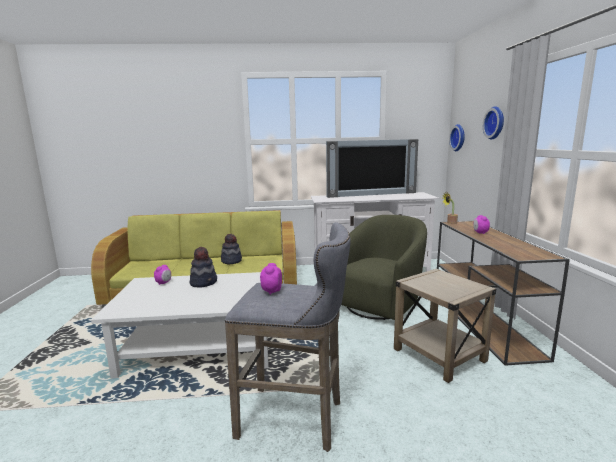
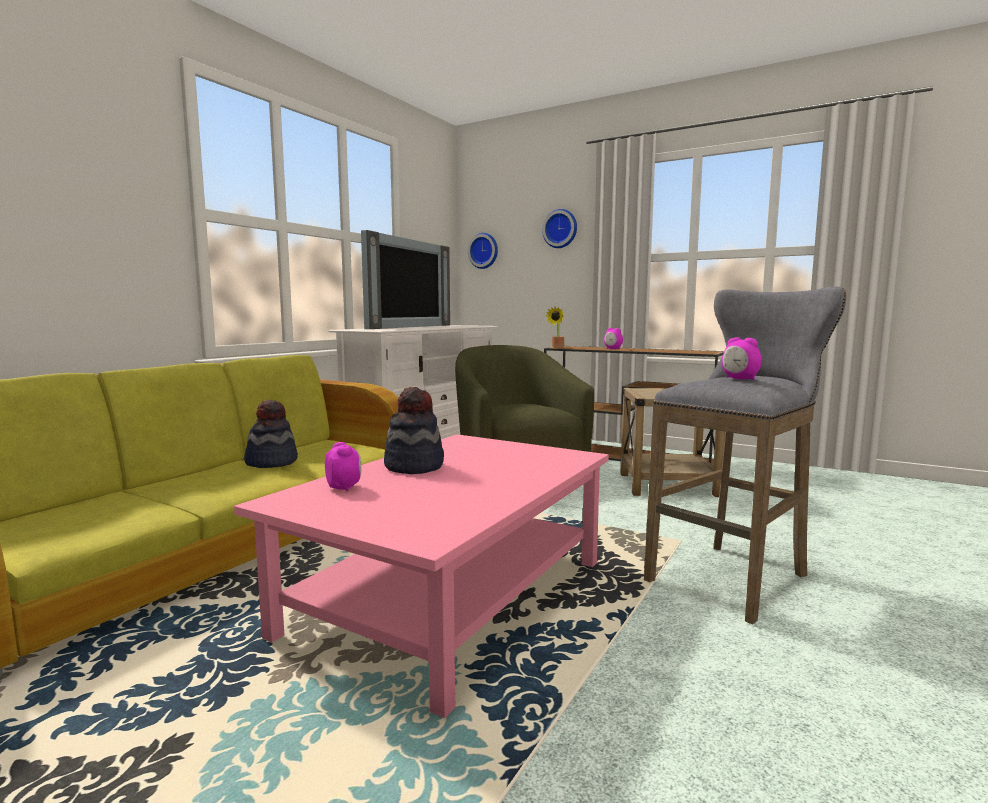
camera: 55 degrees left, 5 degrees down
(201, 346) = (450, 597): white coffee table -> pink coffee table

